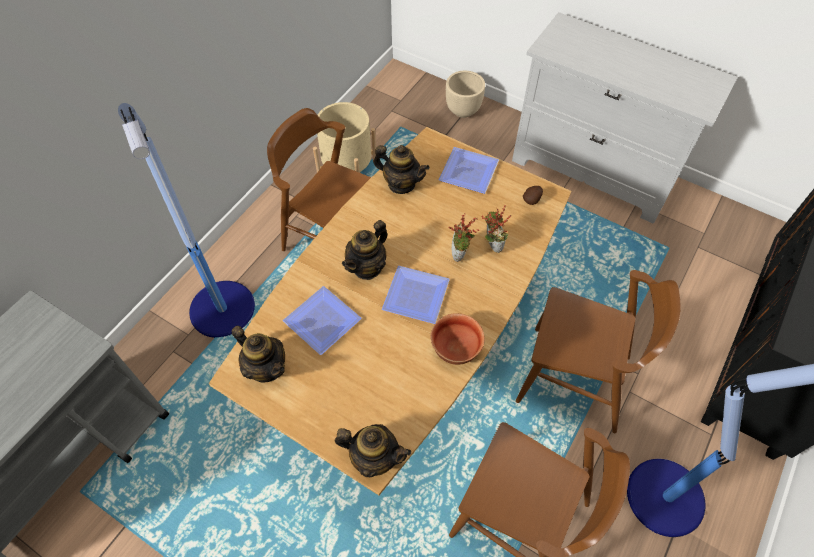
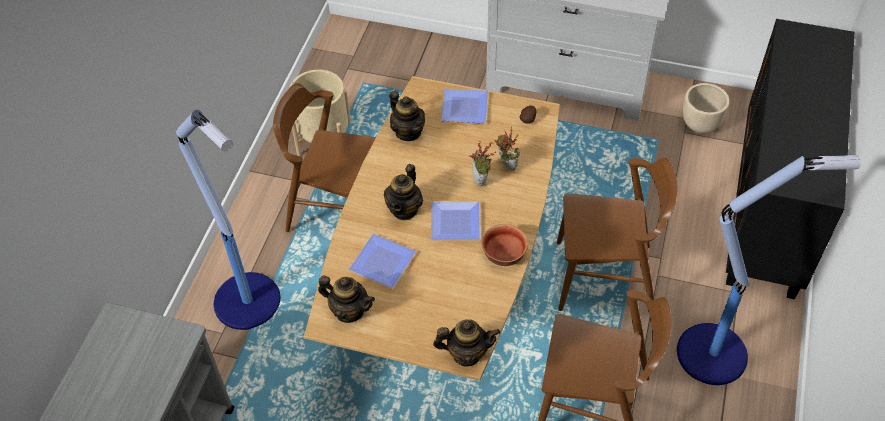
camera: 15 degrees left, 5 degrees down
(401, 184) = (408, 132): teapot -> teapot turned 45 degrees clockwise
(463, 110) = (421, 52): beige planter -> beige planter (700, 125)

